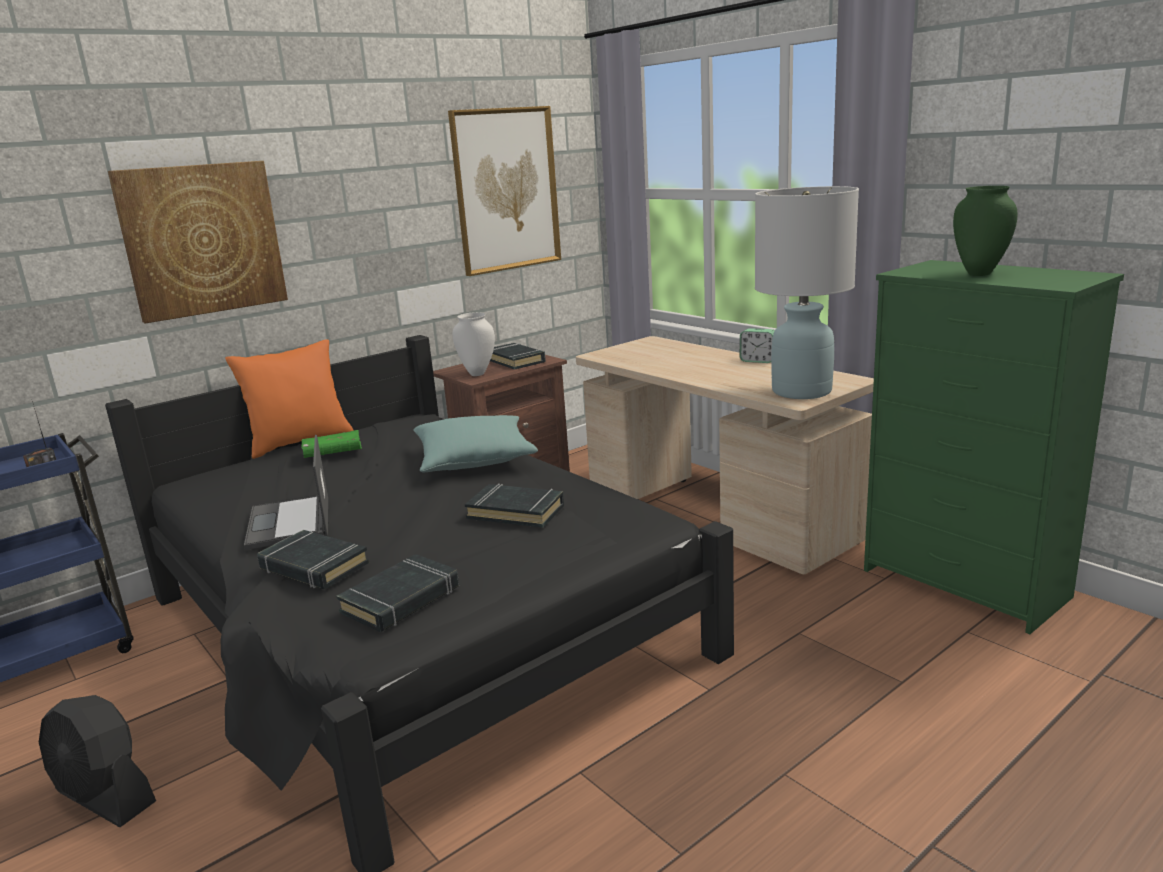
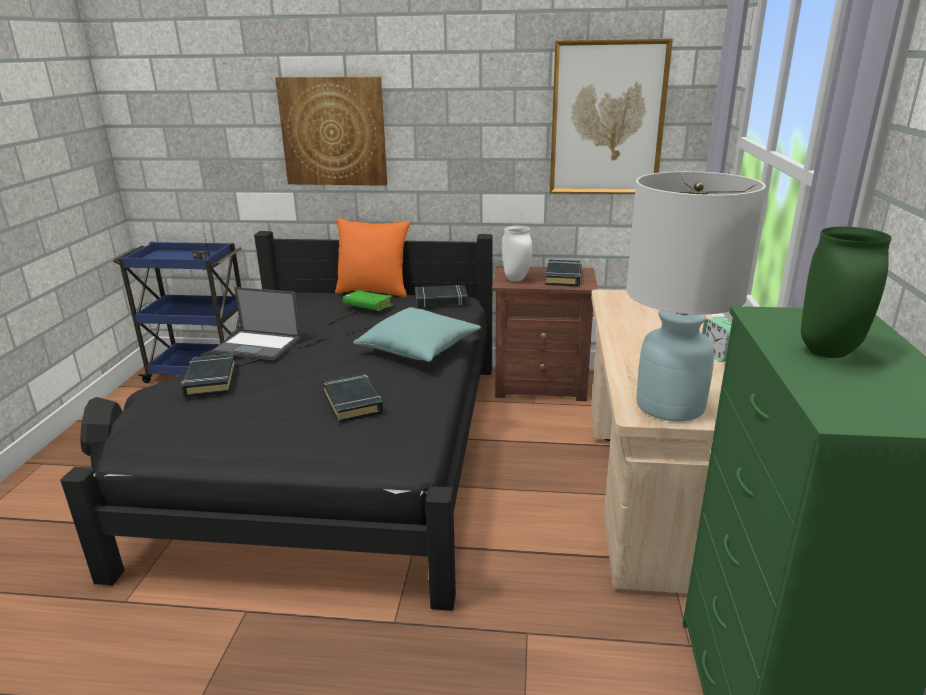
camera: 45 degrees right, 5 degrees up
(289, 523) = (259, 345): laptop -> laptop turned 105 degrees counterclockwise
(401, 600) = (192, 426): black book -> black book (441, 300)

